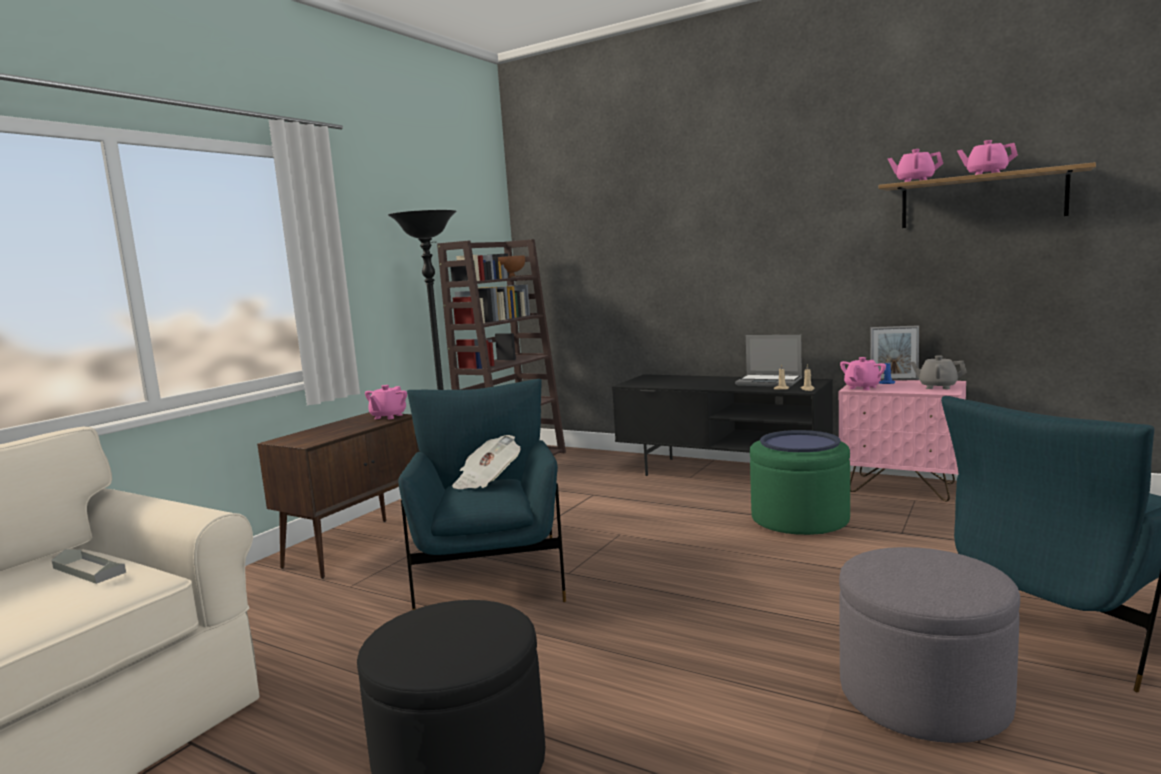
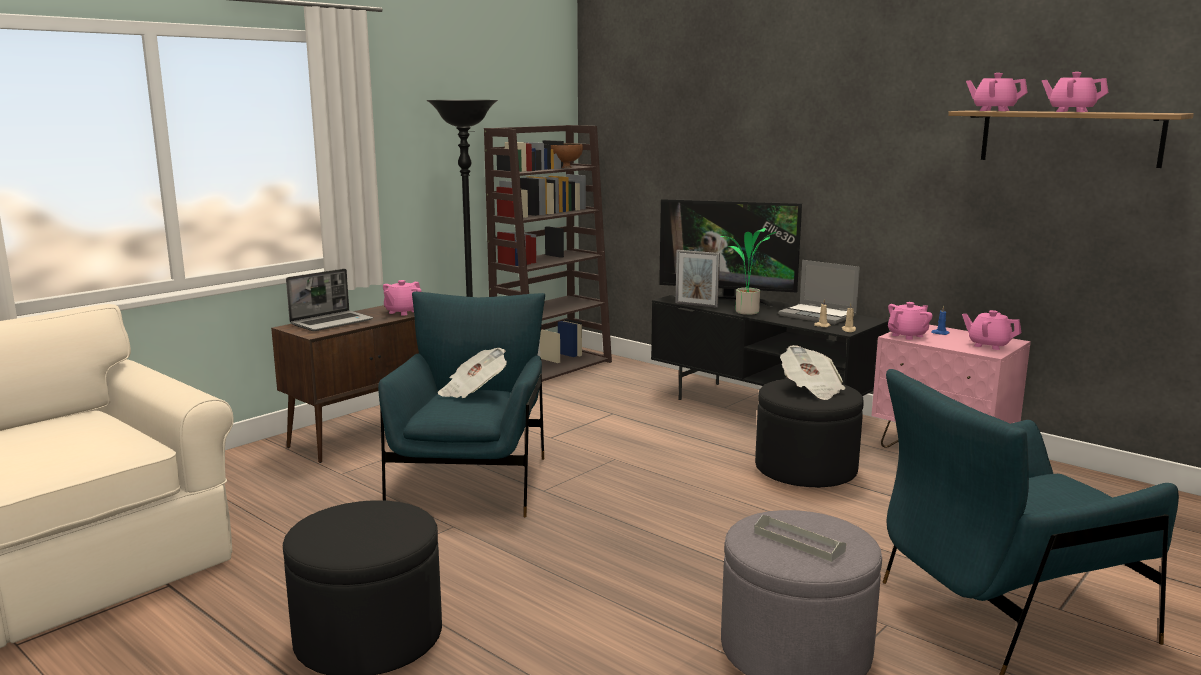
camera: 10 degrees right, 5 degrees up
(89, 570) = (99, 432): grey tray -> grey tray (798, 542)
(320, 432) = (332, 322): none -> laptop
(679, 380) = (727, 300): none -> television
(705, 386) = (746, 312): none -> potted plant
(799, 443) = (811, 389): blue tray -> newspaper
(800, 520) = (805, 469): green ottoman -> black ottoman
(894, 380) = (952, 330): picture frame -> picture frame (696, 305)
(937, 387) = (988, 345): grey teapot -> pink teapot

